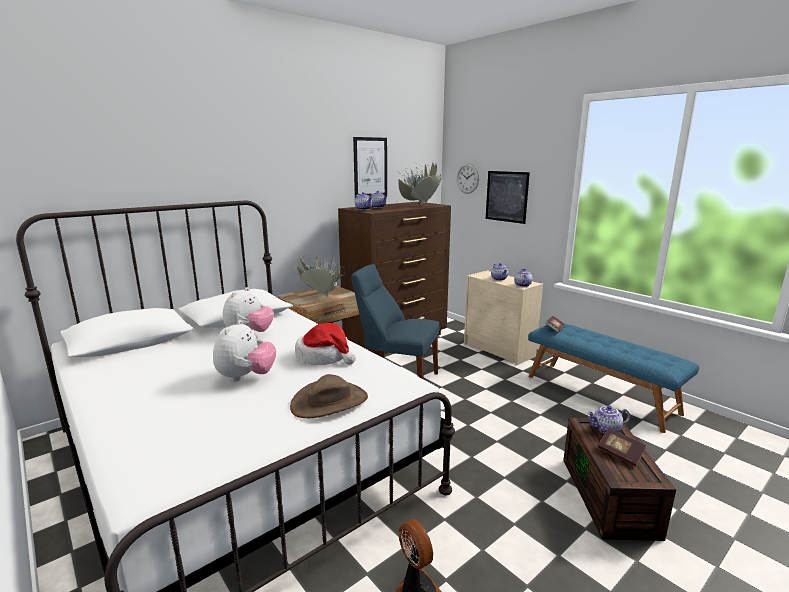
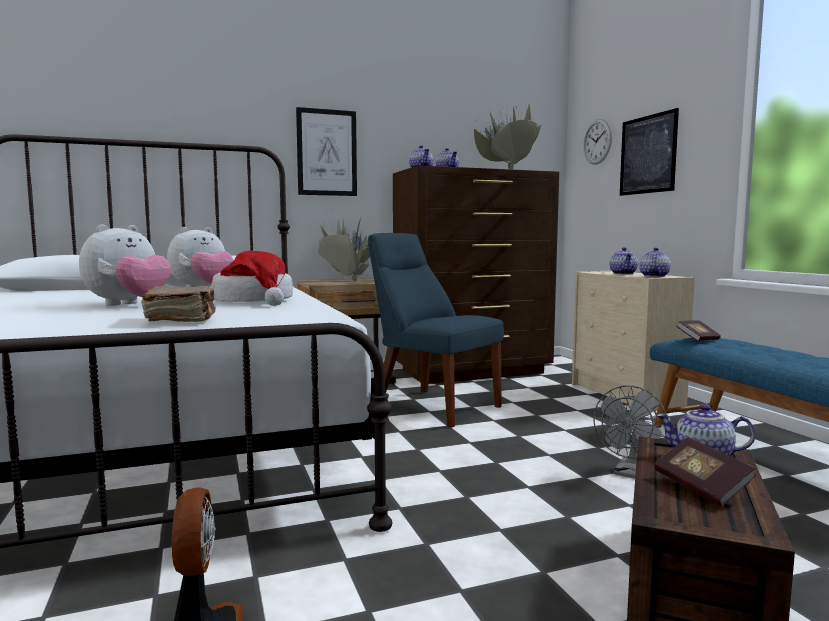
camera: 20 degrees right, 10 degrees down
(329, 402) = (183, 320): brown hat -> brown book
(370, 167) = (447, 124): picture -> picture (327, 152)
(539, 419) = (630, 473): none -> grey fan

